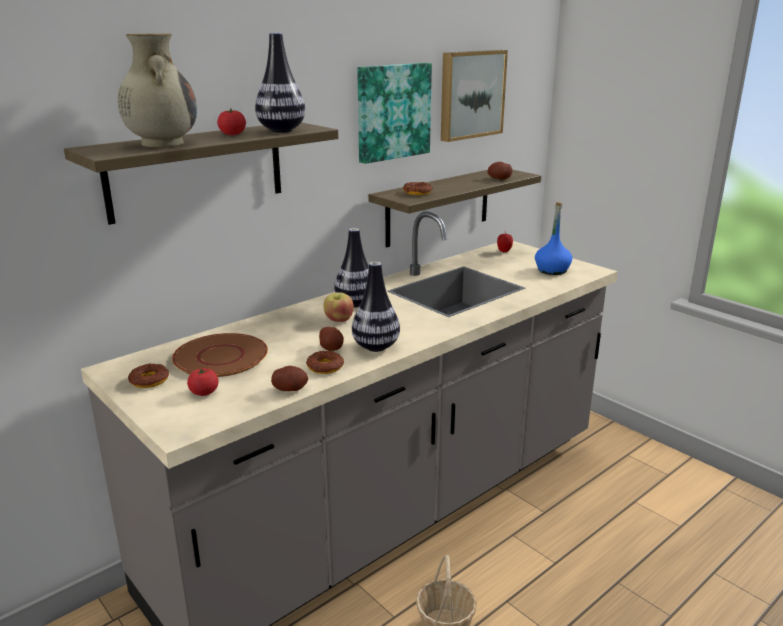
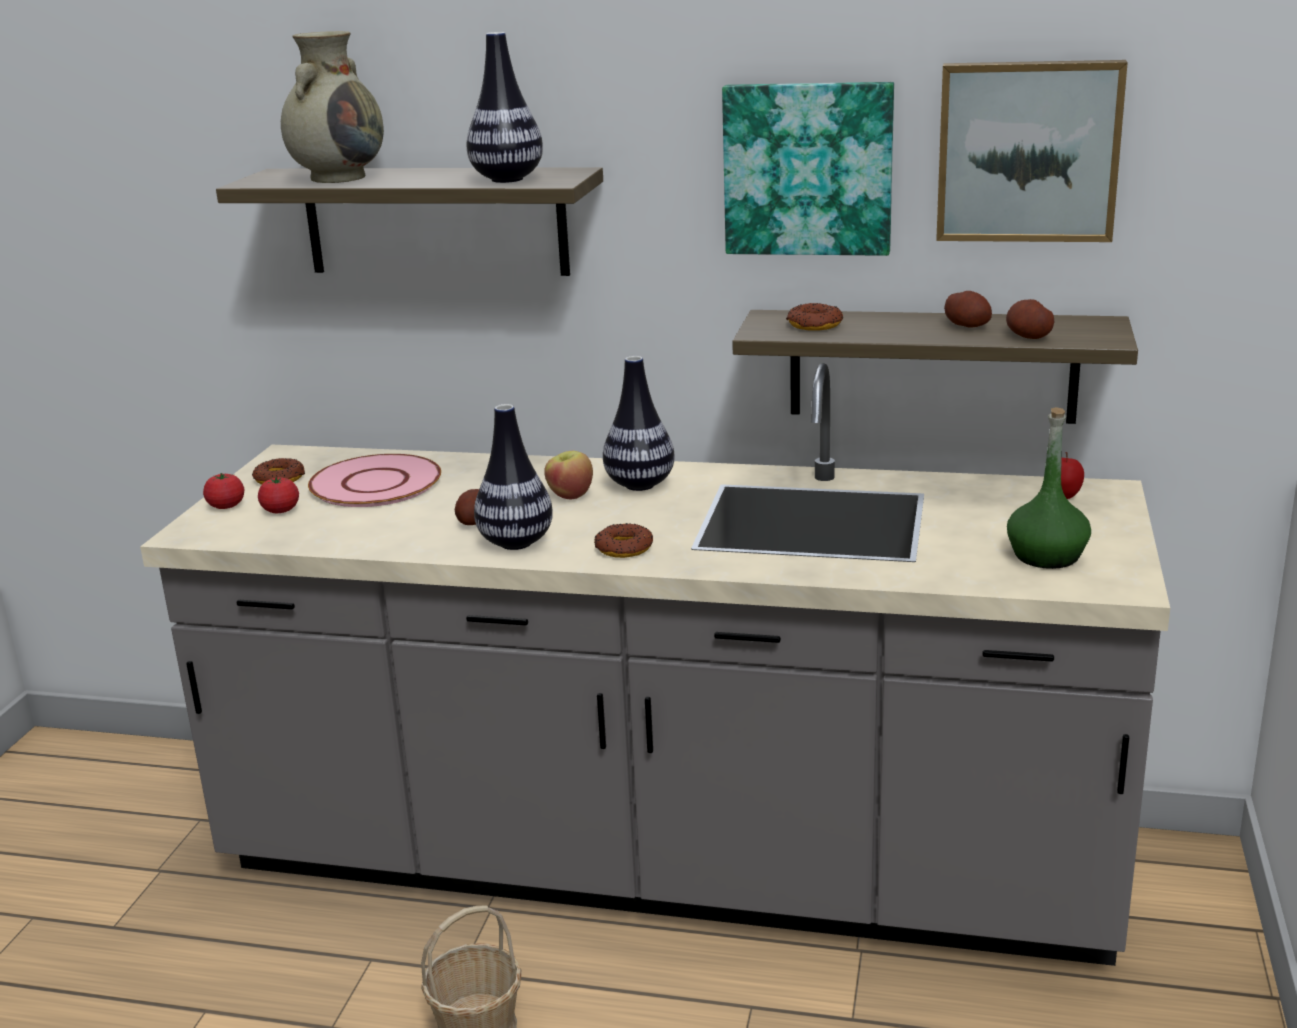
camera: 55 degrees right, 0 degrees up
(221, 356) = (376, 483): brown plate -> pink plate
(232, 134) = (445, 176): tomato -> tomato (226, 506)
(290, 389) = (338, 543): potato -> potato (967, 326)
(325, 367) = (418, 538): donut -> donut (624, 548)
(552, 270) = (1047, 556): blue bottle -> green bottle

